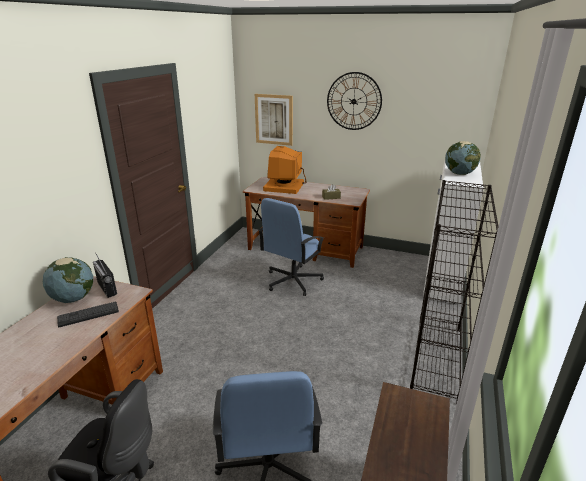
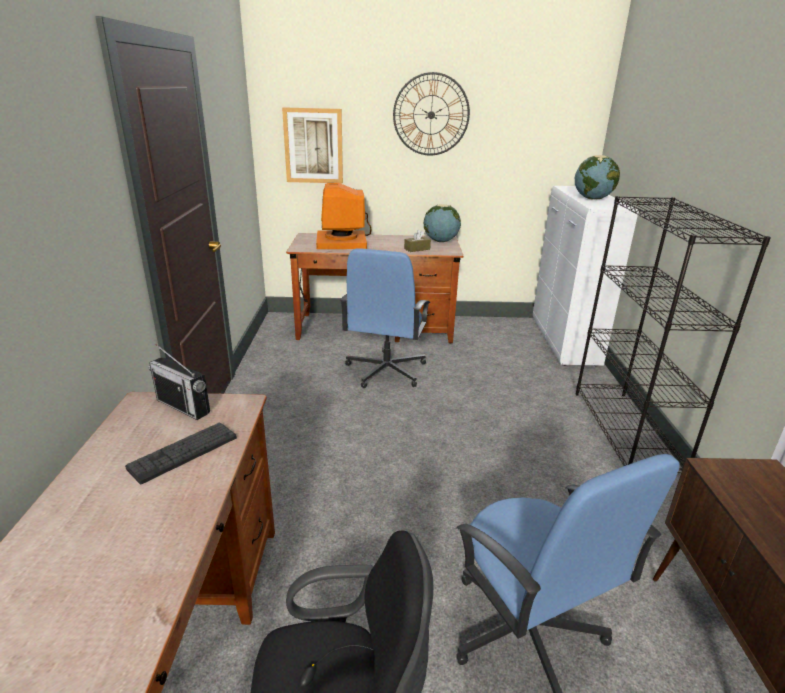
camera: 20 degrees left, 0 degrees up
(73, 298) = (131, 432): globe -> globe (440, 241)

